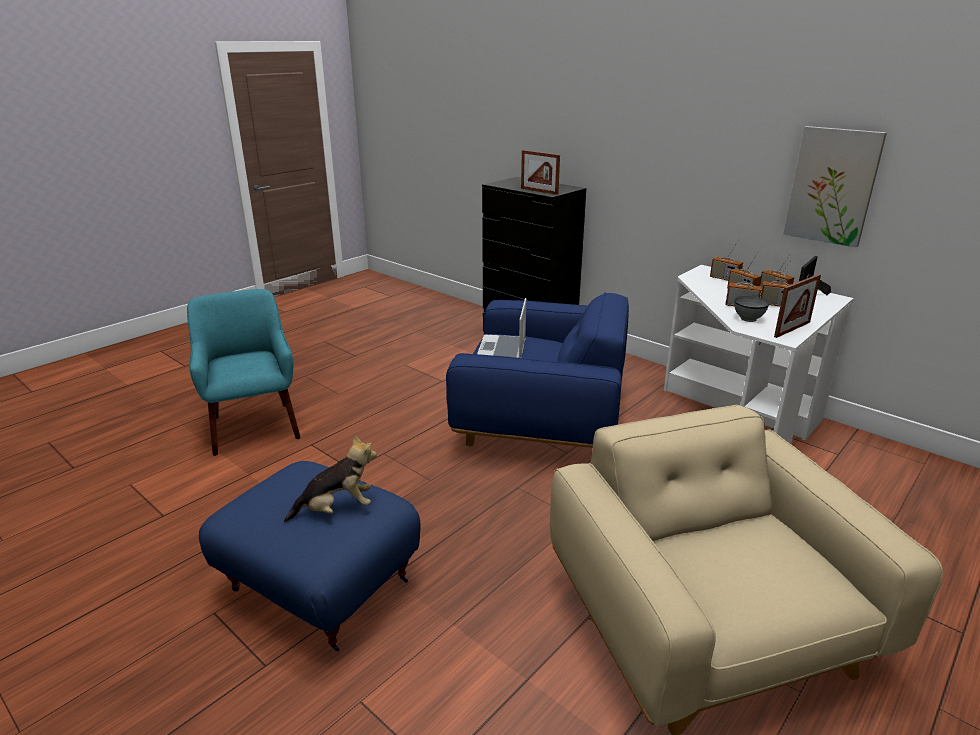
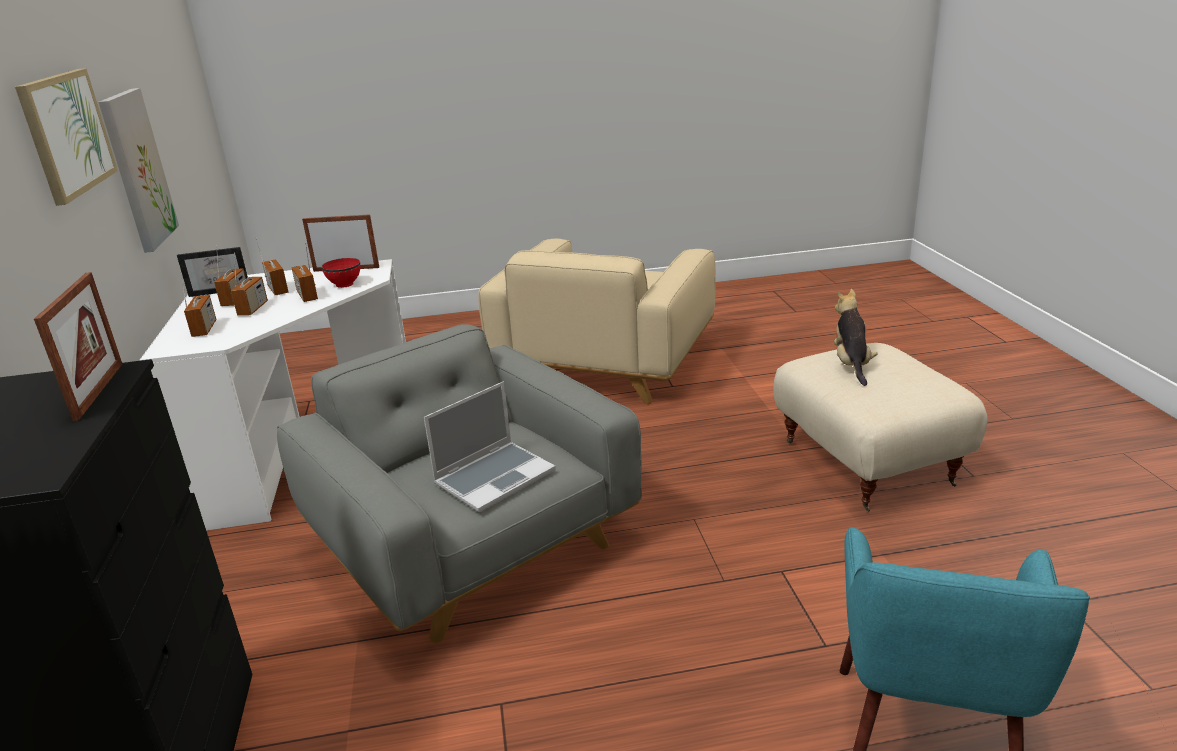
camera: 140 degrees left, 0 degrees up
(318, 588) = (869, 462): blue ottoman -> beige ottoman
(337, 509) = (851, 364): plush toy -> plush toy turned 75 degrees clockwise
(542, 419) = (472, 544): blue armchair -> grey armchair
(741, 131) = (67, 133): none -> picture
(748, 319) = (345, 284): grey bowl -> red bowl

